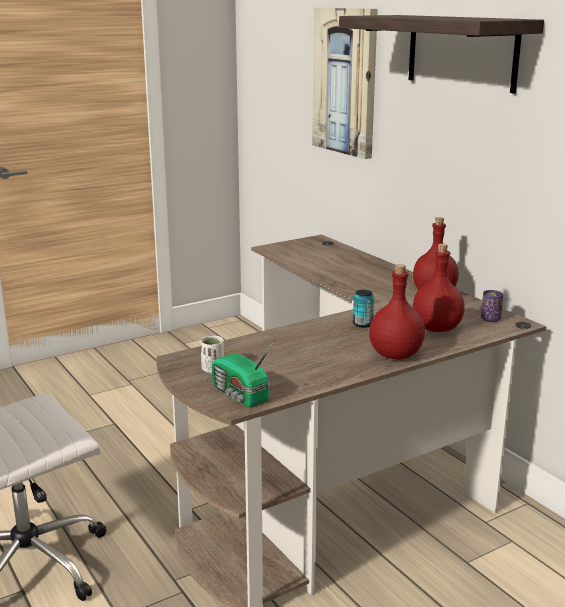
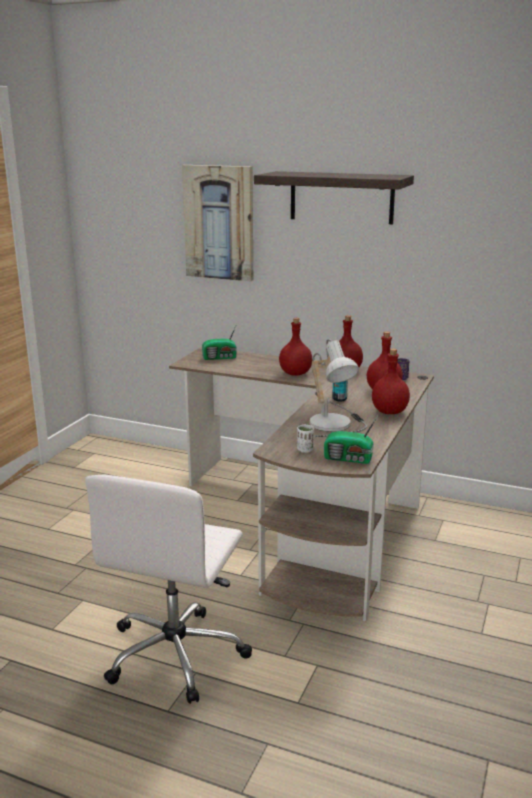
camera: 35 degrees left, 0 degrees up
(302, 350) = (335, 424): none -> table lamp
(317, 249) = (220, 357): none -> radio
(367, 284) = (296, 373): none -> red bottle

